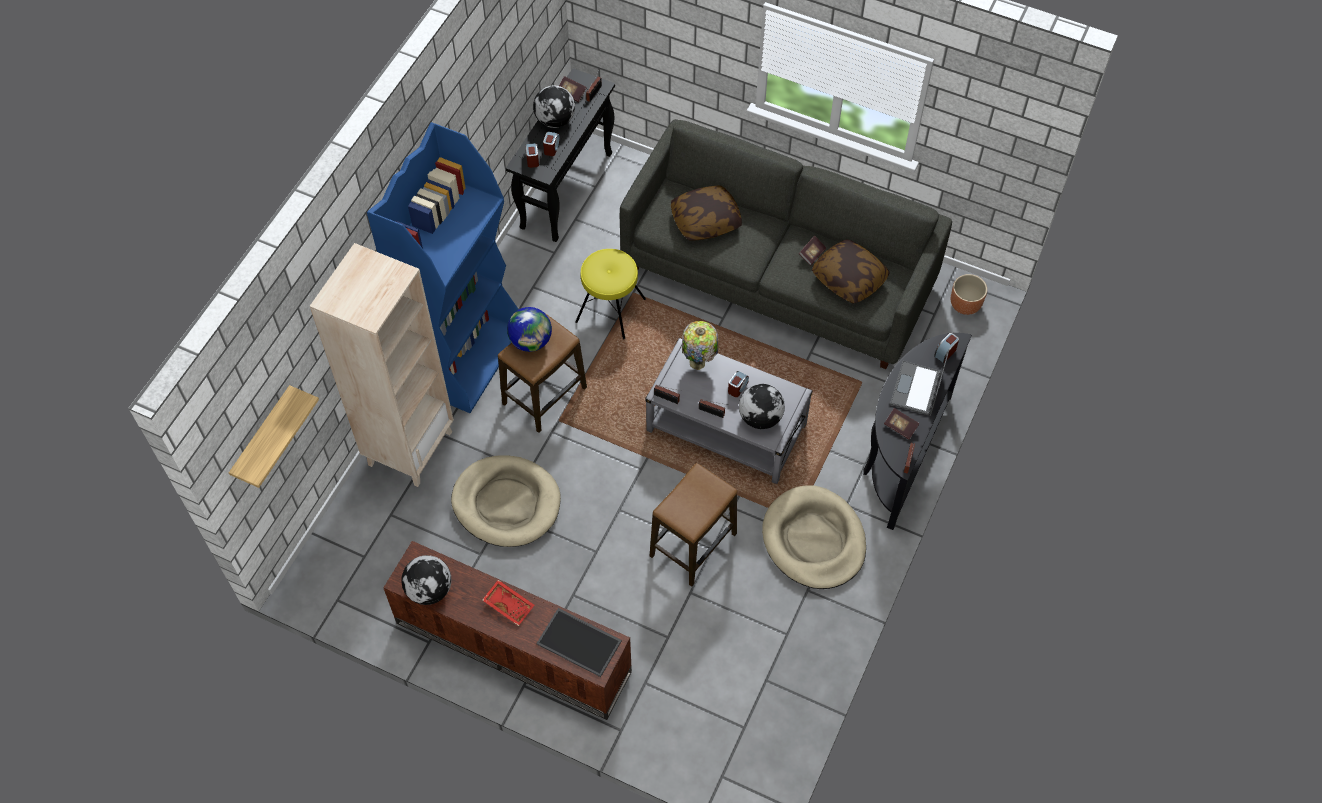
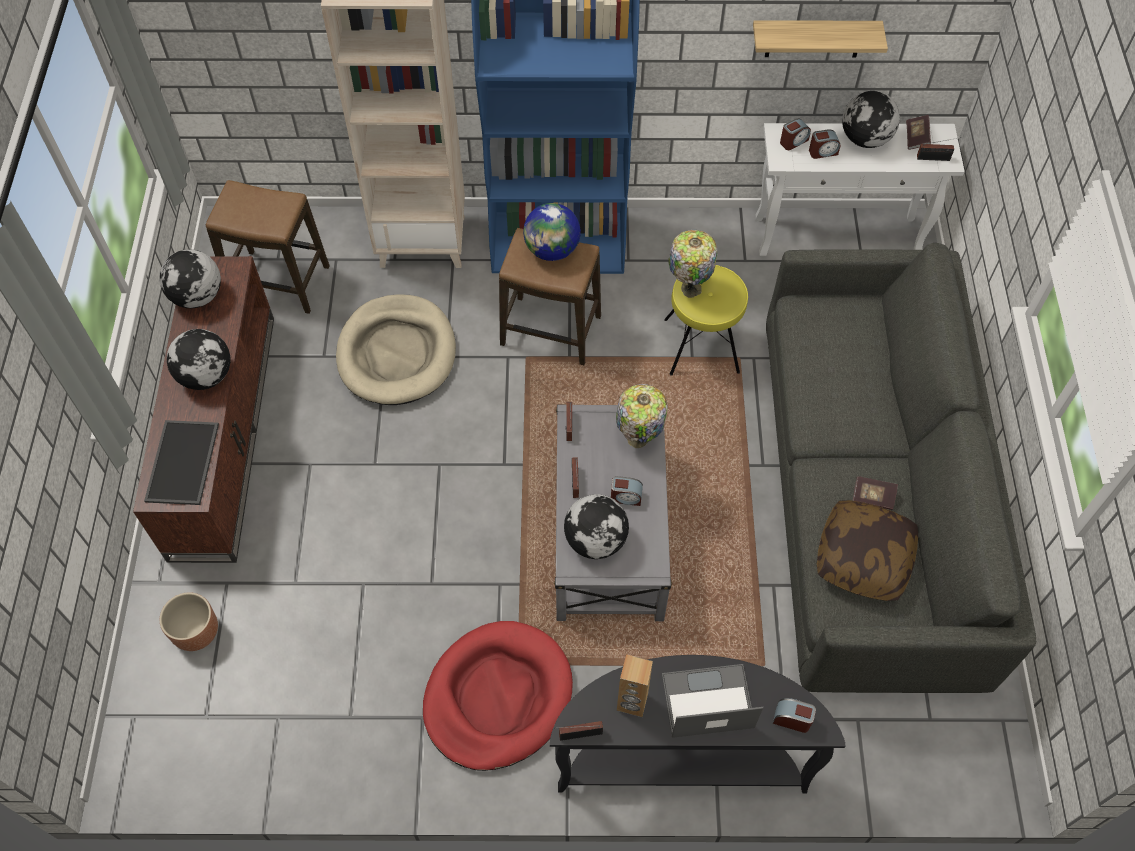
camera: 65 degrees right, 0 degrees up
(263, 437) = (224, 27): shelf -> shelf (814, 38)
(509, 604) = (207, 375): red tray -> globe
(566, 189) = (838, 236): black console table -> white console table
(598, 280) = (689, 288): none -> table lamp
(693, 545) = (427, 561): stool -> stool (279, 282)
(705, 221) = (843, 358): pillow -> none
(814, 540) = (497, 697): beige dog bed -> red dog bed
(900, 427) = (632, 703): book -> brown speaker
(965, 304) = (973, 756): brown planter -> brown planter (197, 633)

